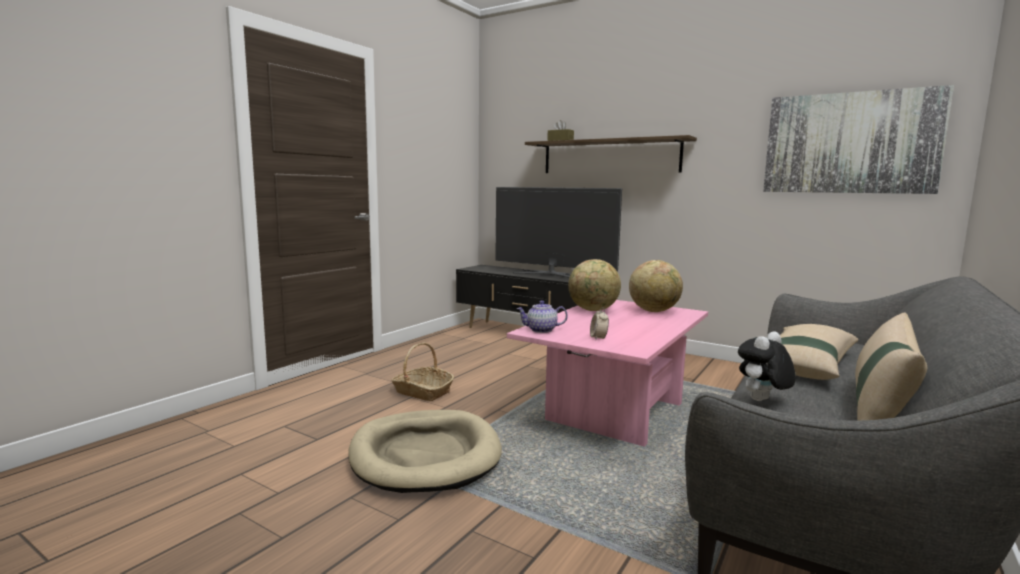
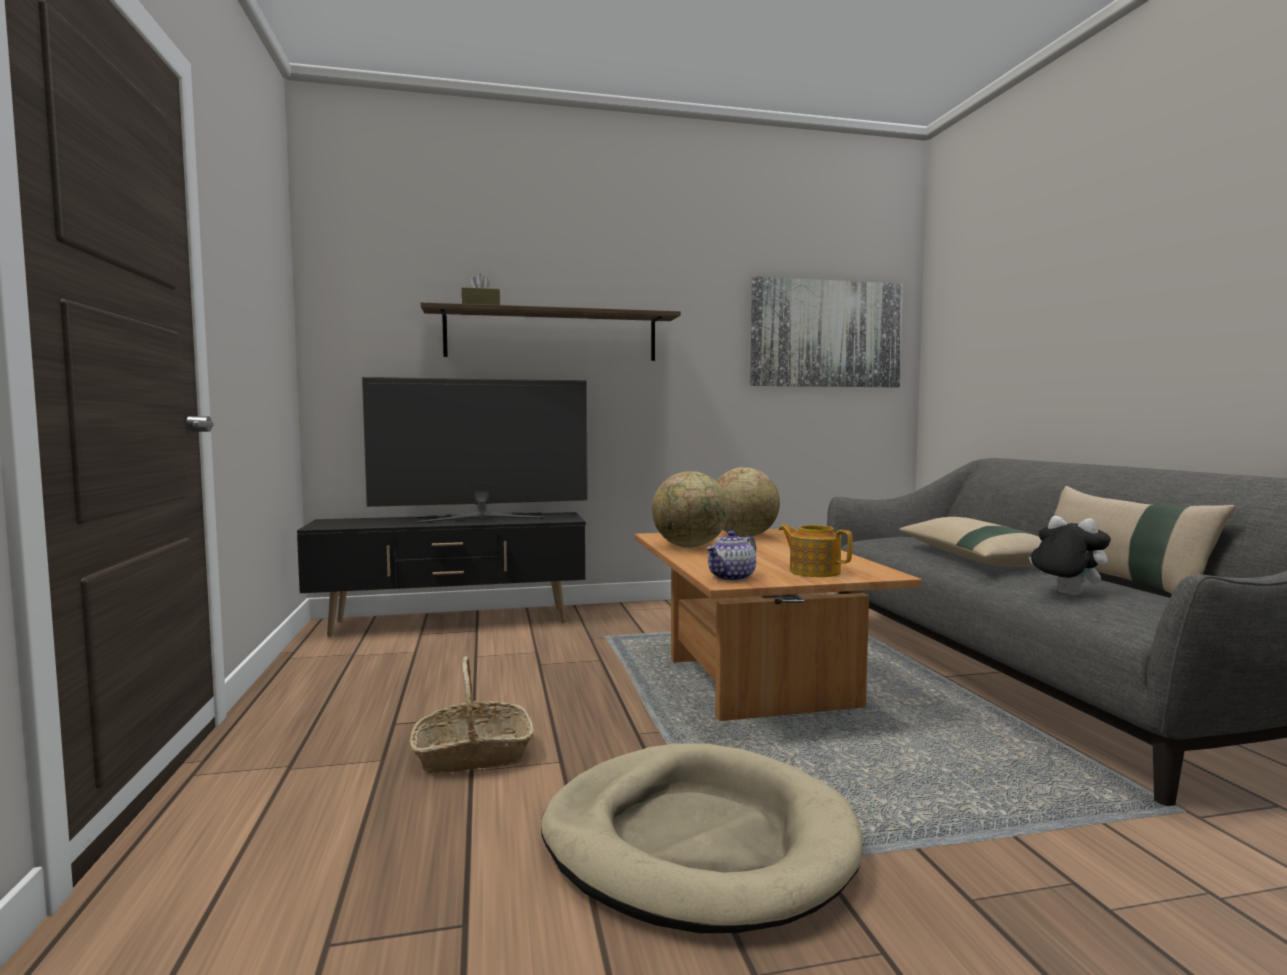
camera: 45 degrees left, 5 degrees down
(598, 338) = (814, 571): alarm clock -> teapot
(612, 410) = (752, 682): pink coffee table -> brown coffee table
(762, 401) = (1065, 594): plush toy -> plush toy turned 135 degrees clockwise

